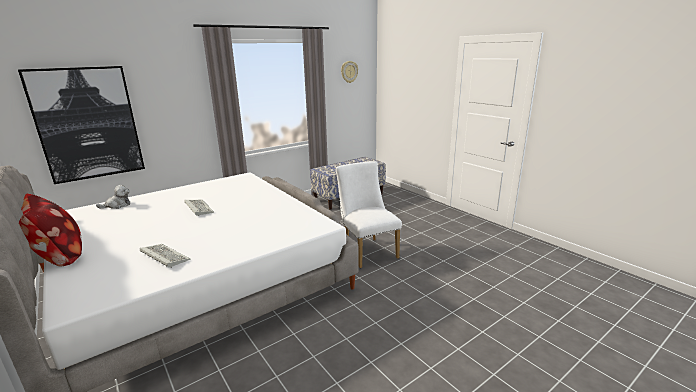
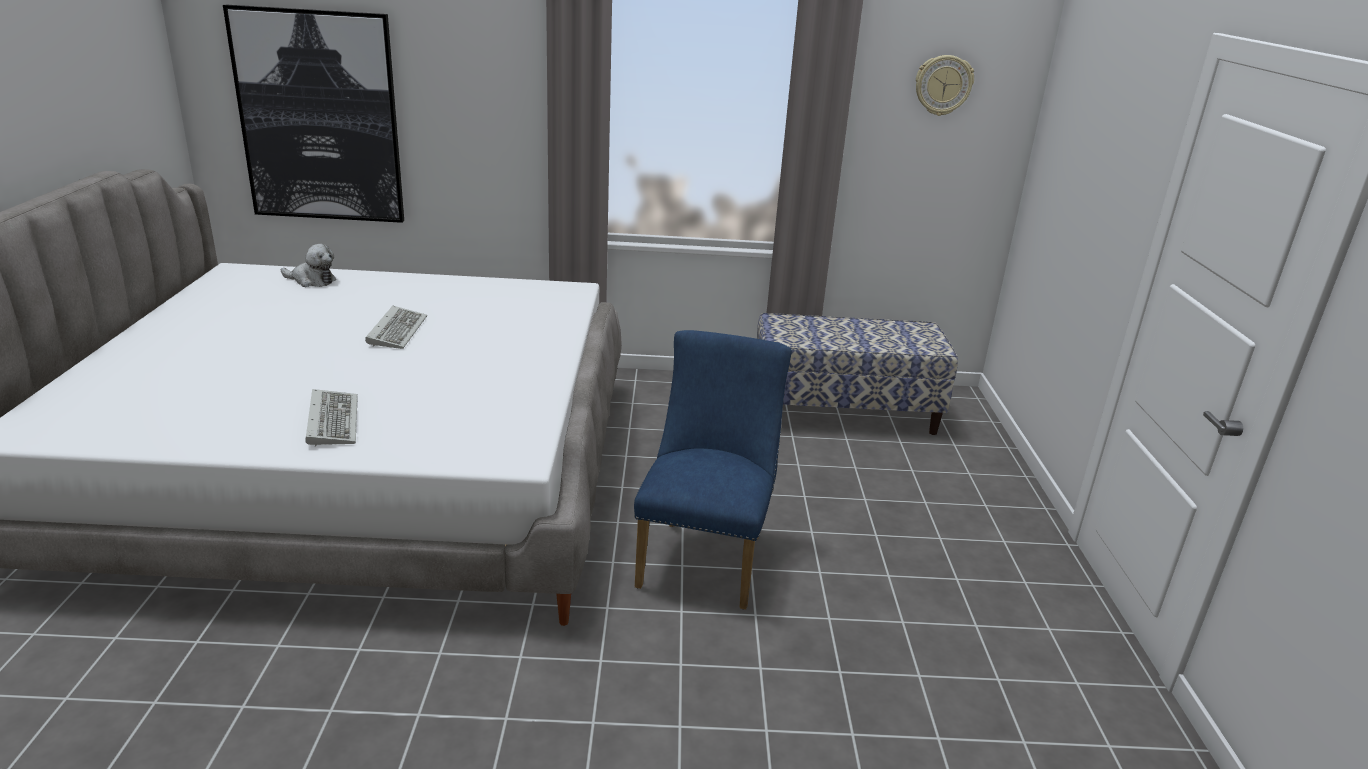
camera: 35 degrees right, 5 degrees up
(59, 256) = (127, 342): pillow -> none
(163, 257) = (216, 402): keyboard -> keyboard (331, 420)
(367, 250) = (705, 557): white chair -> blue chair

